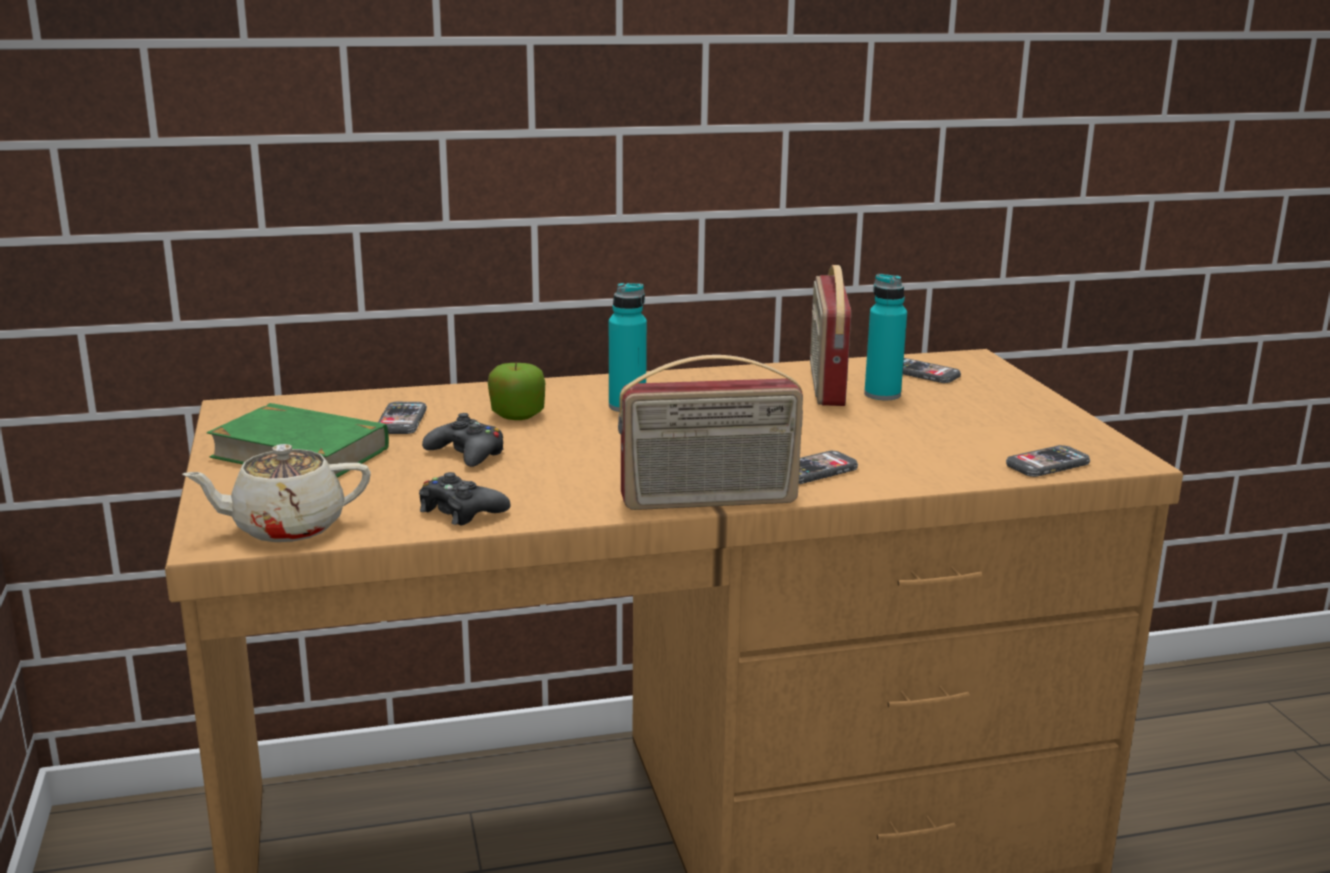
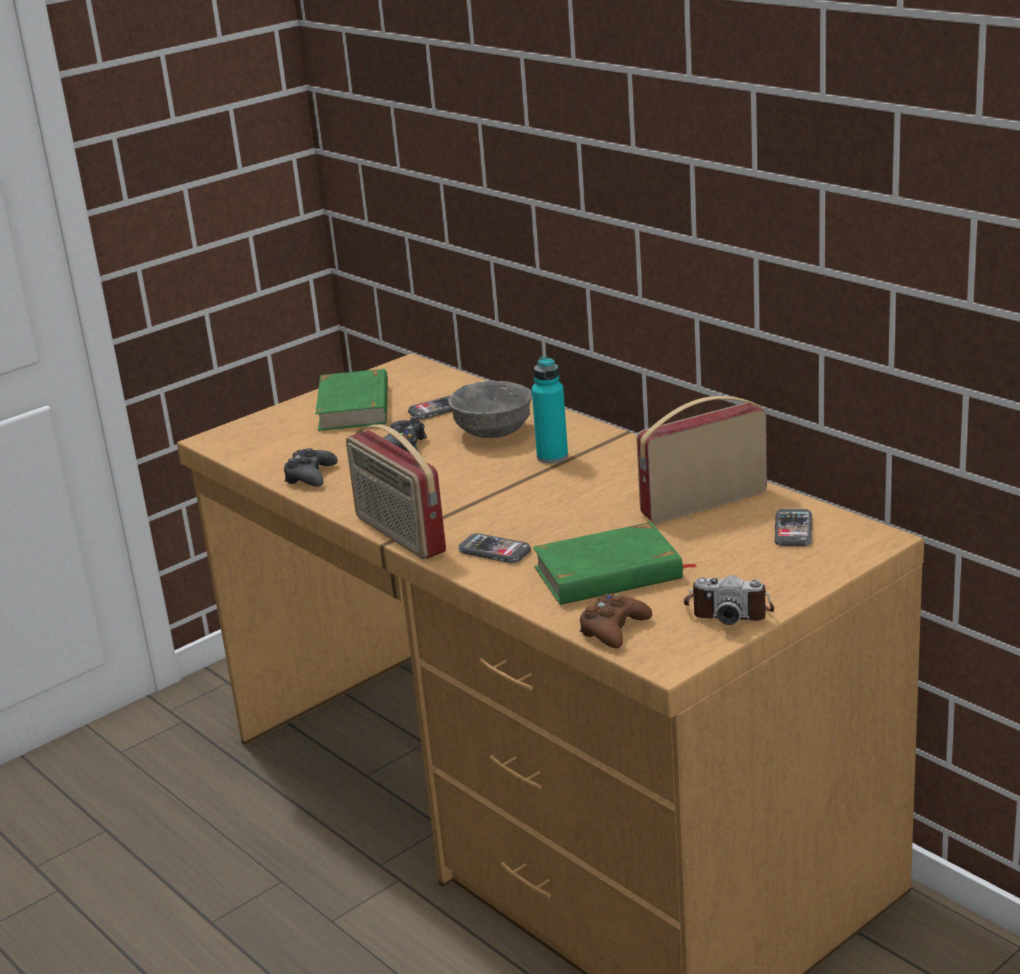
camera: 65 degrees right, 5 degrees up
(286, 527) = (245, 446): beige teapot -> none
(517, 414) = (492, 433): apple -> grey bowl
(882, 394) = (707, 529): turquoise bottle -> none
(928, 442) = (609, 573): none -> green book
(1047, 464) = (613, 629): phone -> brown game controller
(1051, 422) = (728, 610): none -> camera

